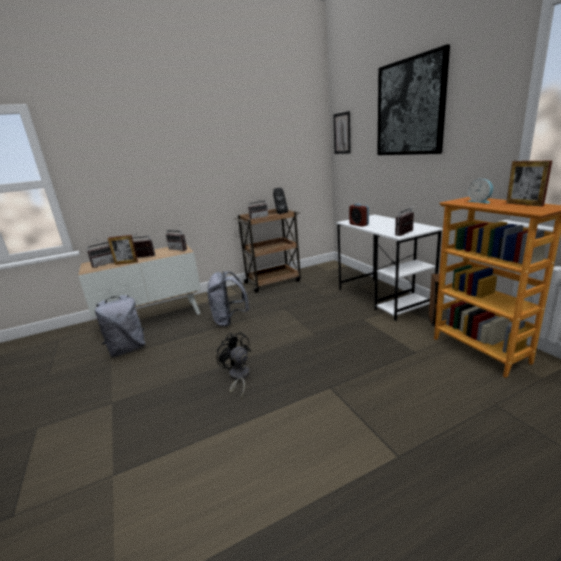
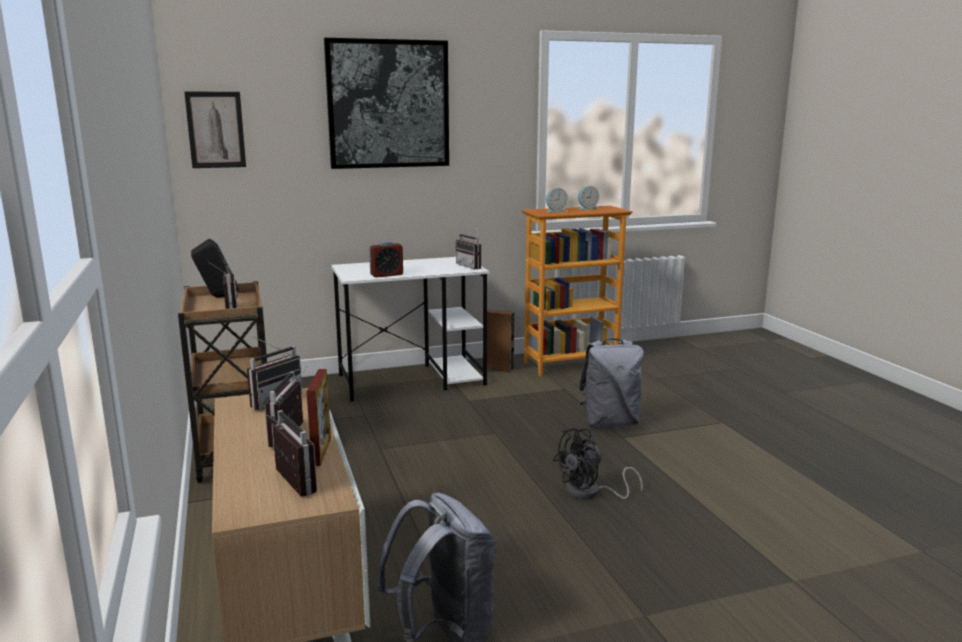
camera: 85 degrees left, 5 degrees down
(229, 320) = (391, 501): grey backpack -> grey backpack (610, 423)
(524, 204) = (587, 208): picture frame -> alarm clock

